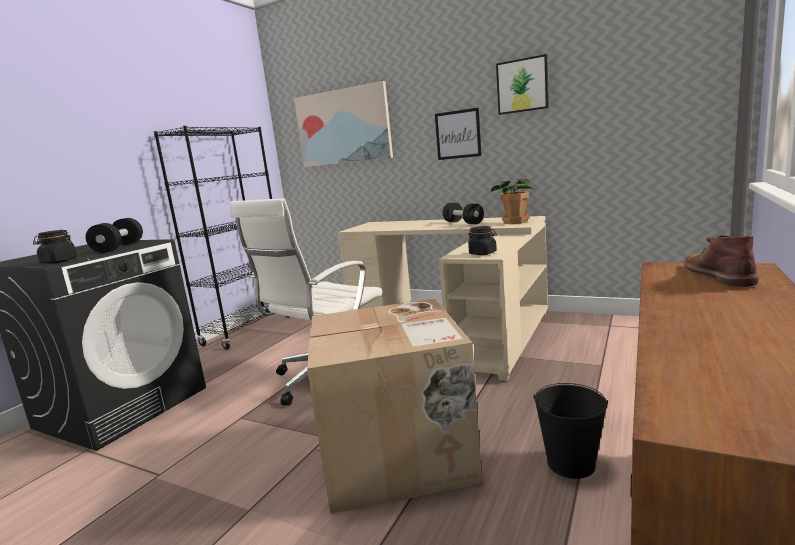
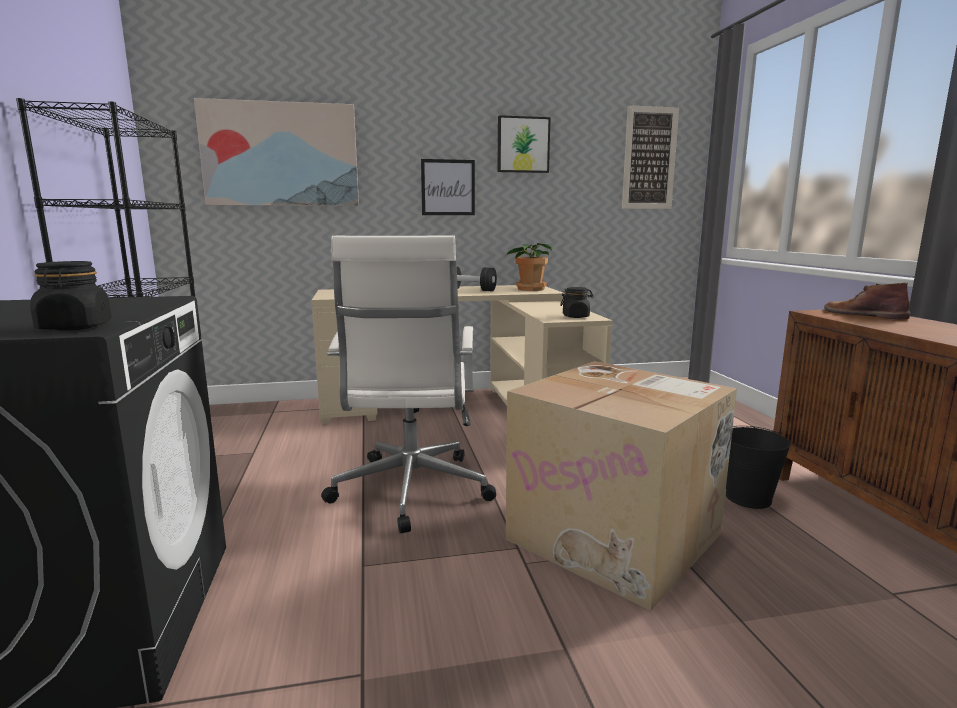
camera: 40 degrees left, 0 degrees up
(119, 247) = (118, 307): black dumbbell -> none
(672, 72) = (649, 158): none -> picture

